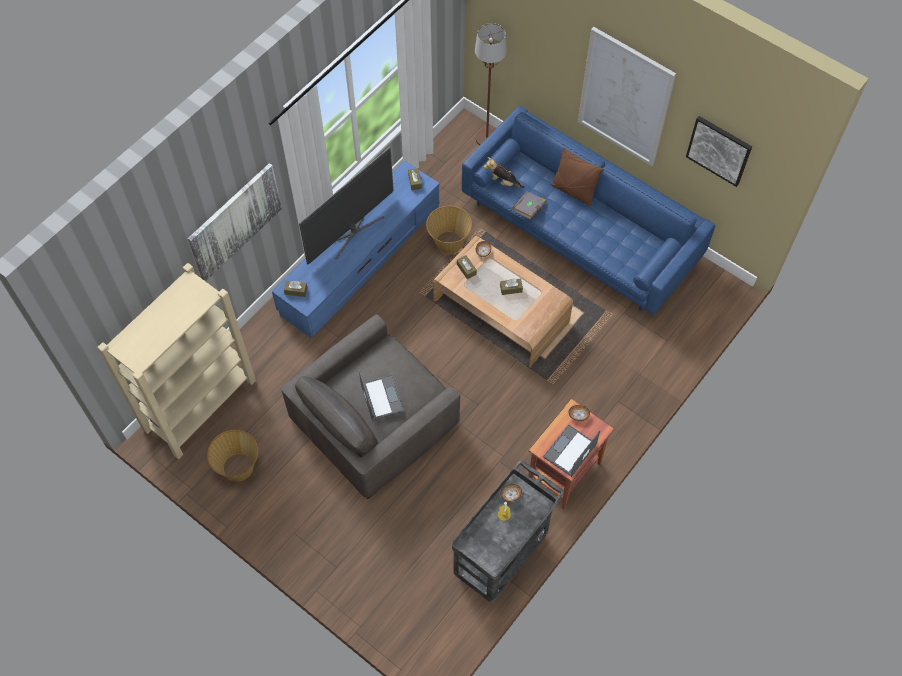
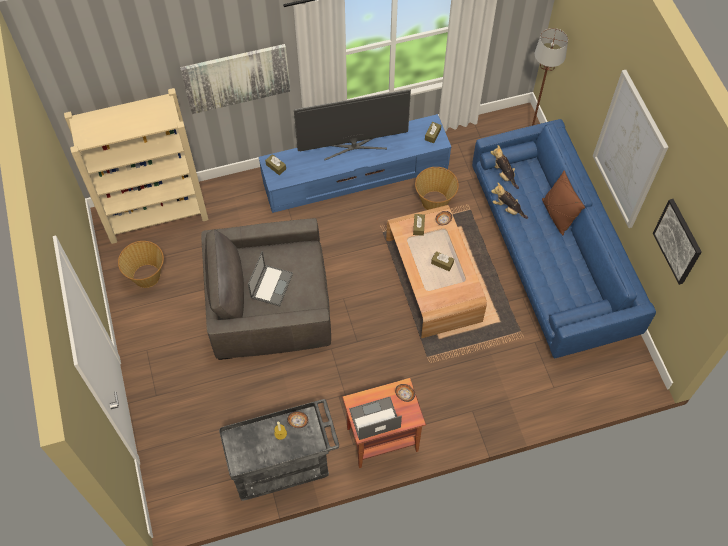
camera: 35 degrees right, 0 degrees up
(529, 209) = (507, 208): grey book -> plush toy

